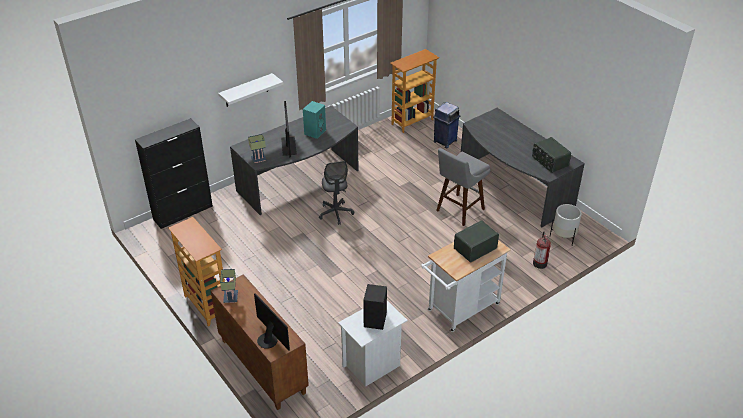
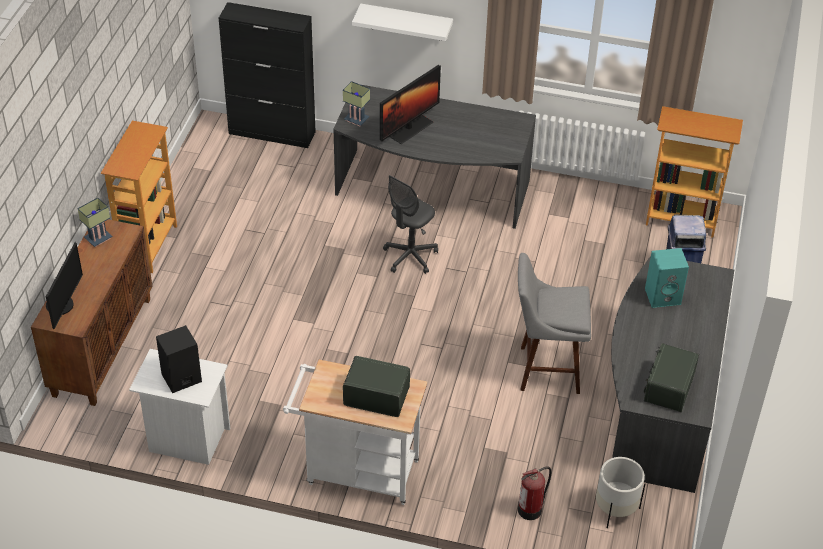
camera: 50 degrees right, 5 degrees up
(315, 132) = (464, 133): turquoise speaker -> turquoise speaker (663, 296)

